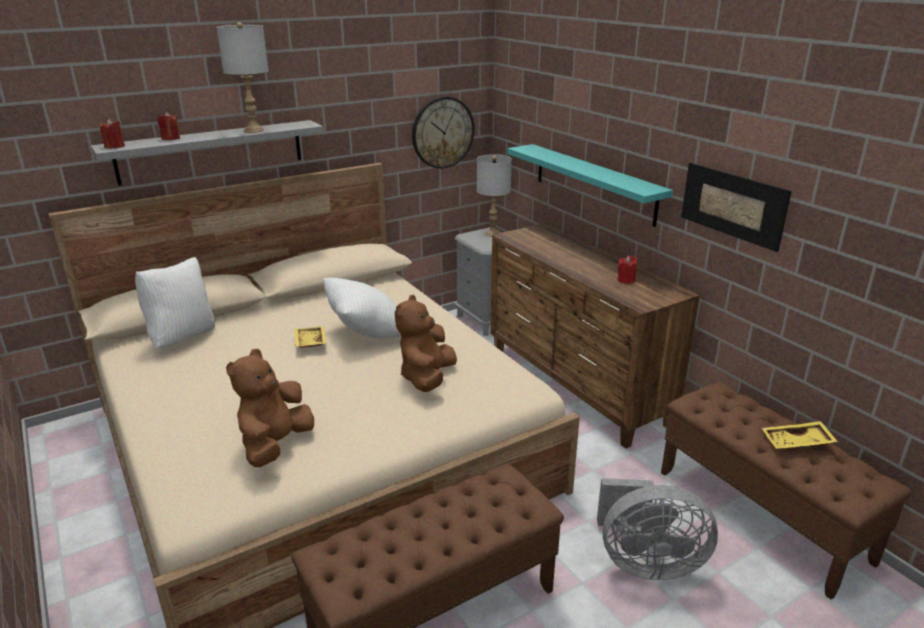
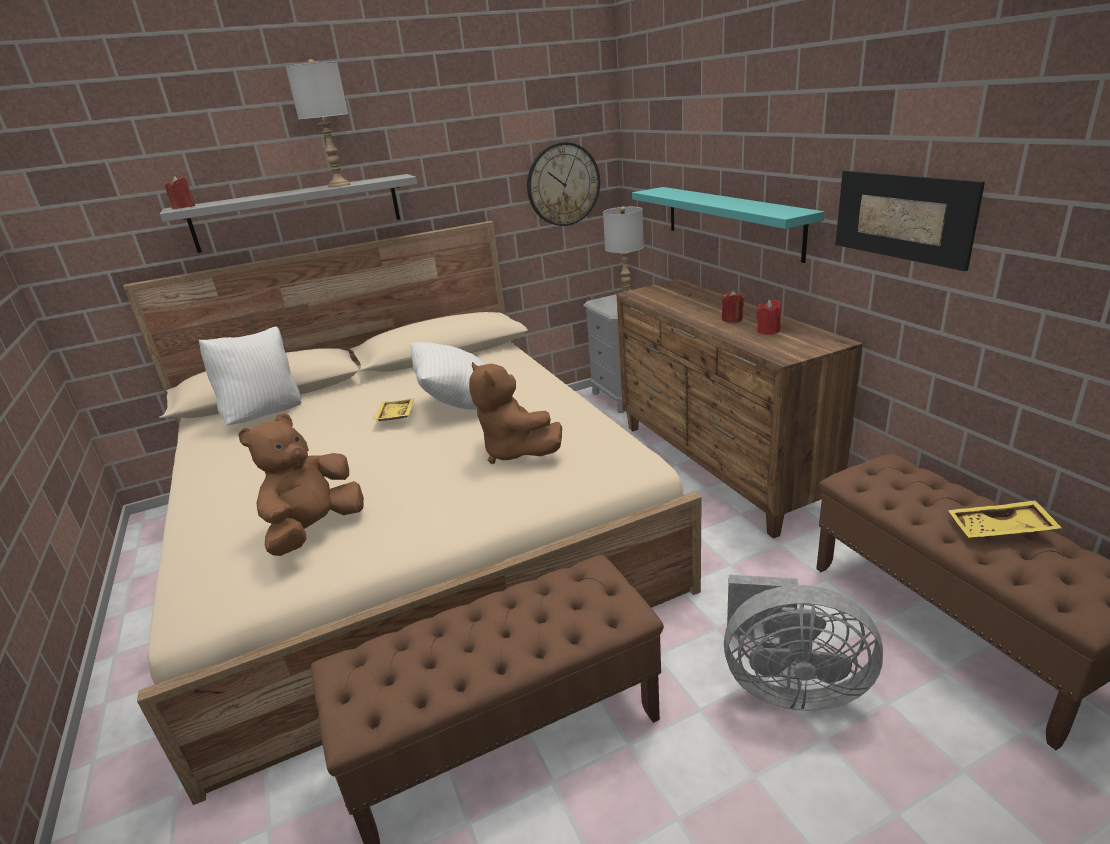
camera: 10 degrees right, 0 degrees up
(170, 138) = (247, 197): red candle -> red candle (732, 319)
(427, 378) = (515, 452): brown plush toy -> brown plush toy turned 60 degrees counterclockwise

